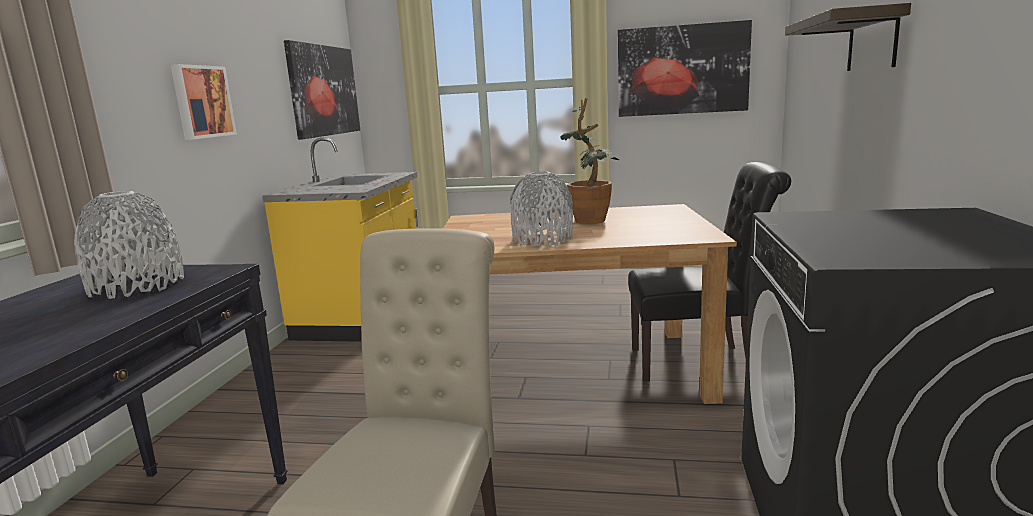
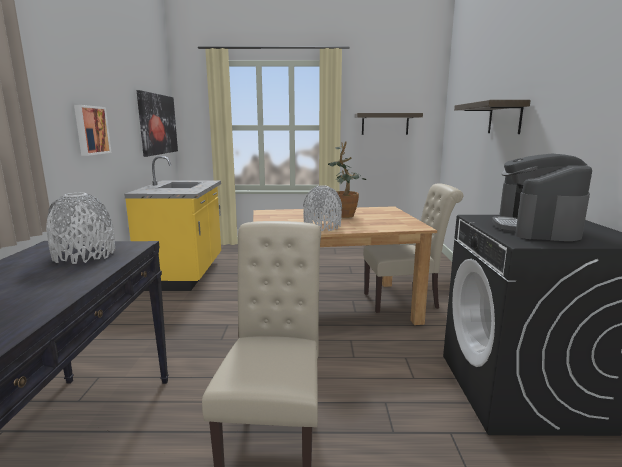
camera: 10 degrees left, 0 degrees up
(682, 70) = (385, 124): picture -> shelf
(699, 362) = (405, 300): black chair -> beige chair
(886, 233) = (535, 228): none -> coffee machine

